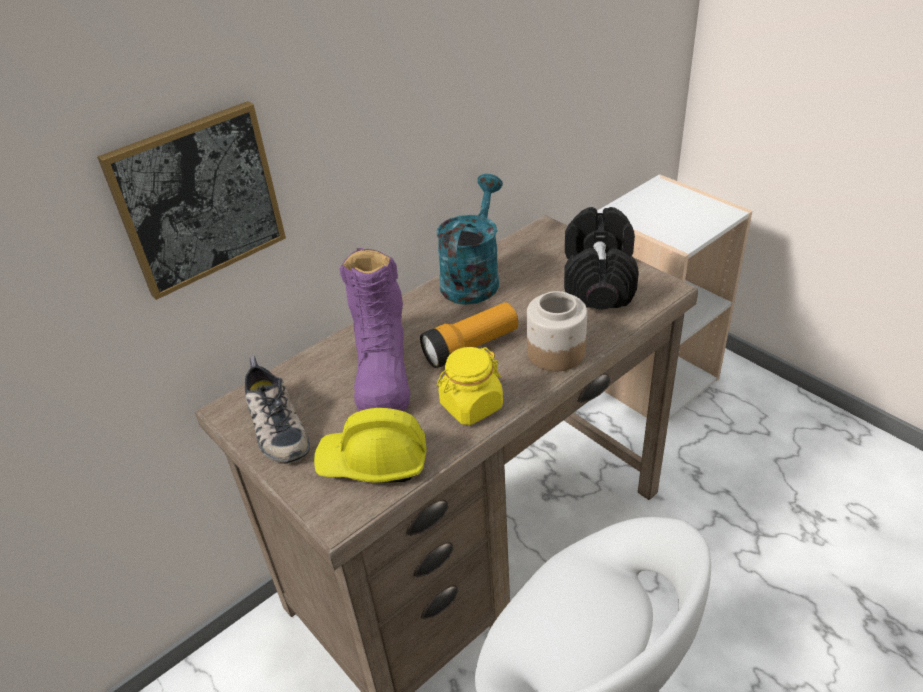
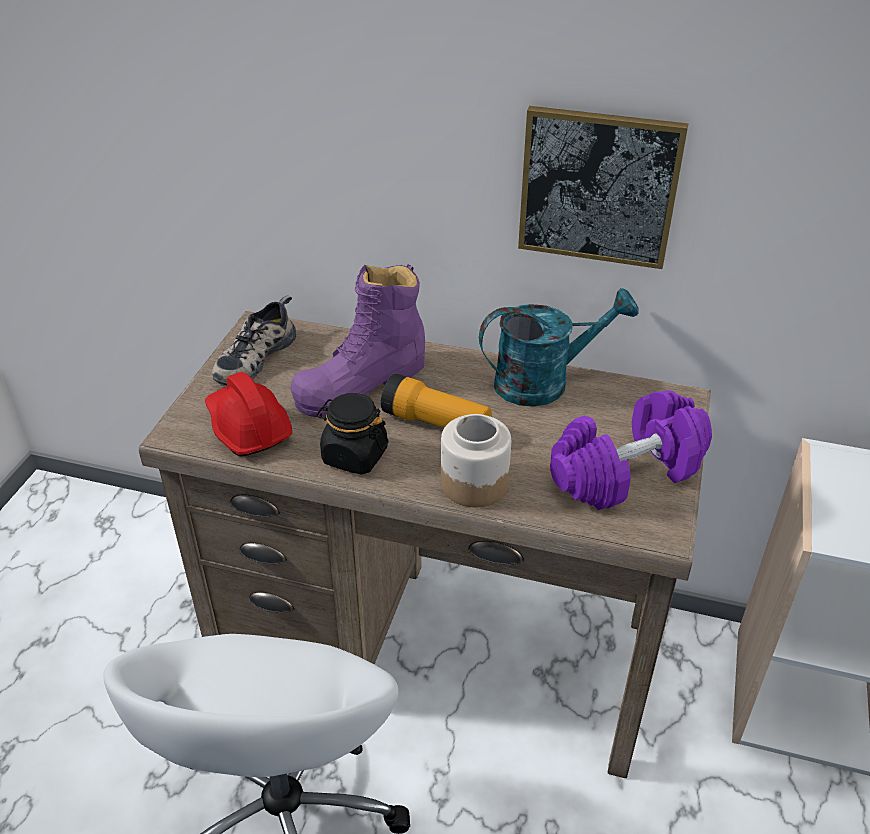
camera: 55 degrees right, 0 degrees up
(198, 199) = (295, 139): picture -> picture (598, 187)
(373, 461) = (247, 427): yellow hard hat -> red hard hat
(471, 406) = (354, 456): yellow jar -> black jar
(598, 279) = (627, 472): black dumbbell -> purple dumbbell

